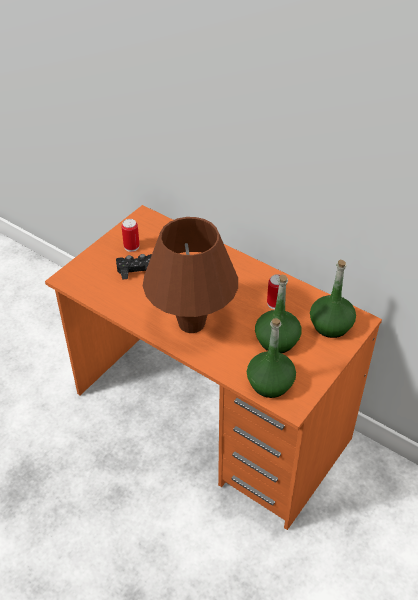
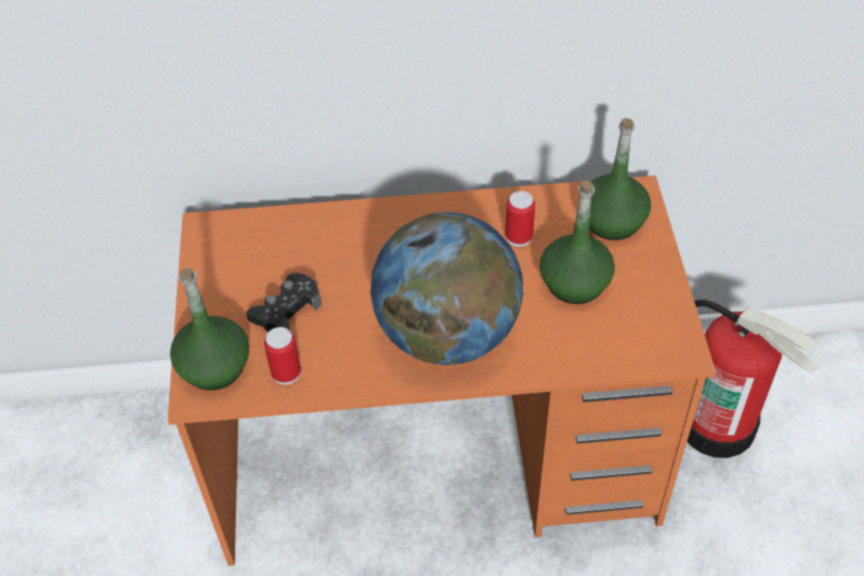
camera: 40 degrees left, 5 degrees up
(131, 247) = (241, 283): can -> can (286, 373)
(191, 323) = (447, 334): brown table lamp -> globe
(270, 383) = (627, 343): green bottle -> green bottle (214, 367)
(373, 506) = (718, 424): none -> fire extinguisher

